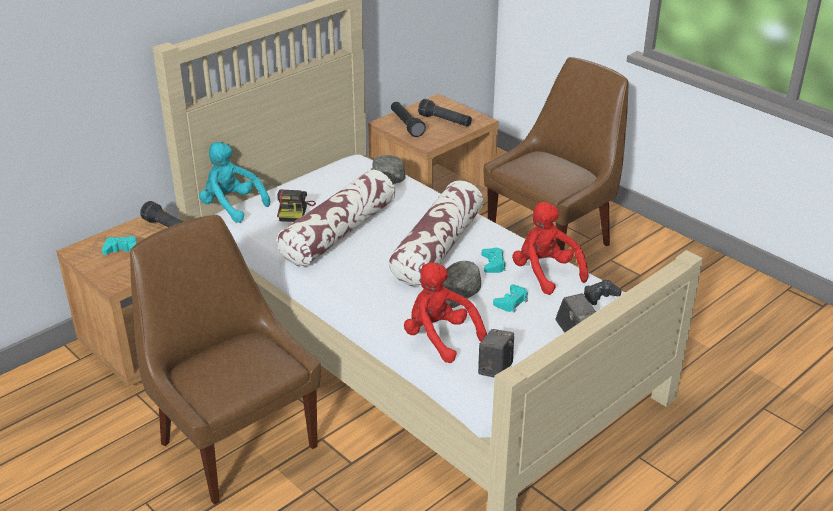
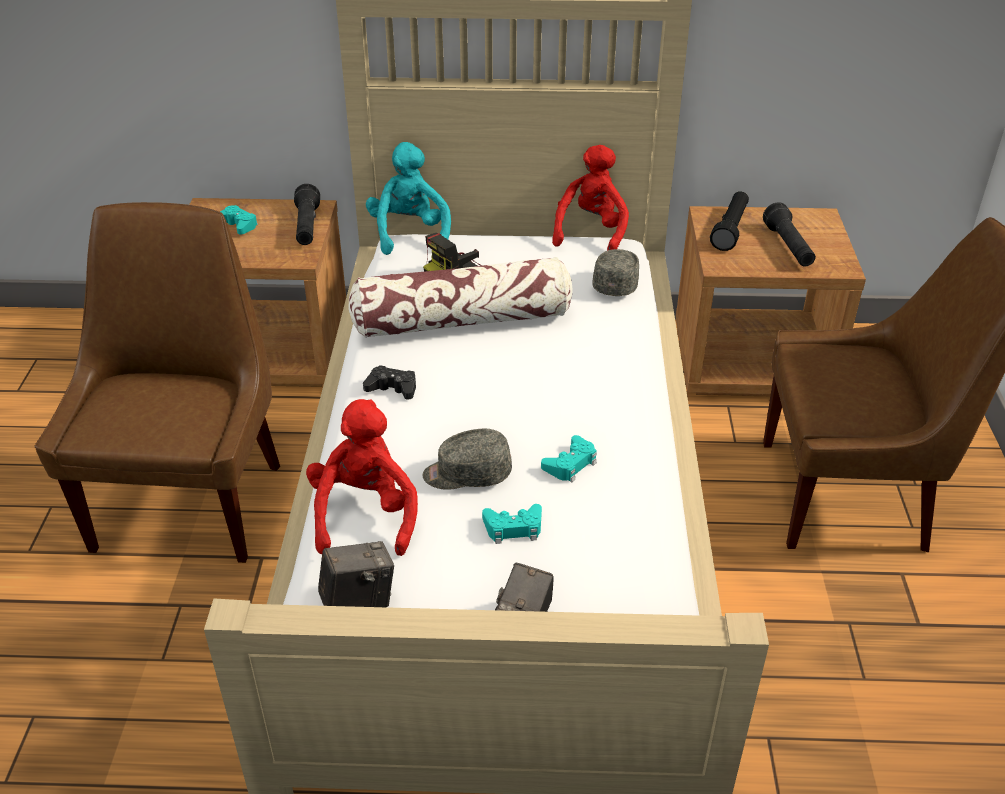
camera: 45 degrees right, 5 degrees up
(437, 248) = (538, 402): pillow -> none
(545, 273) = (617, 519): red plush toy -> red plush toy (589, 231)
(600, 296) = (640, 601): black game controller -> black game controller (392, 388)

